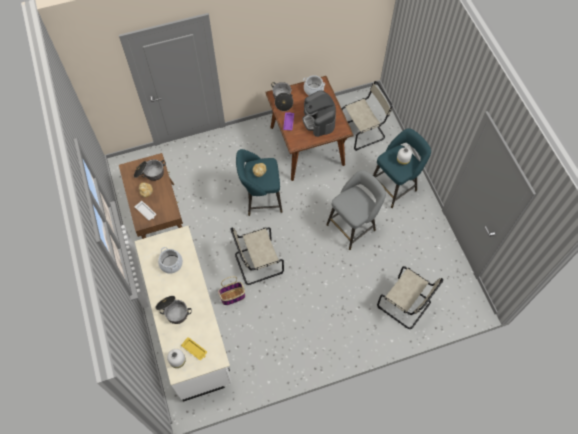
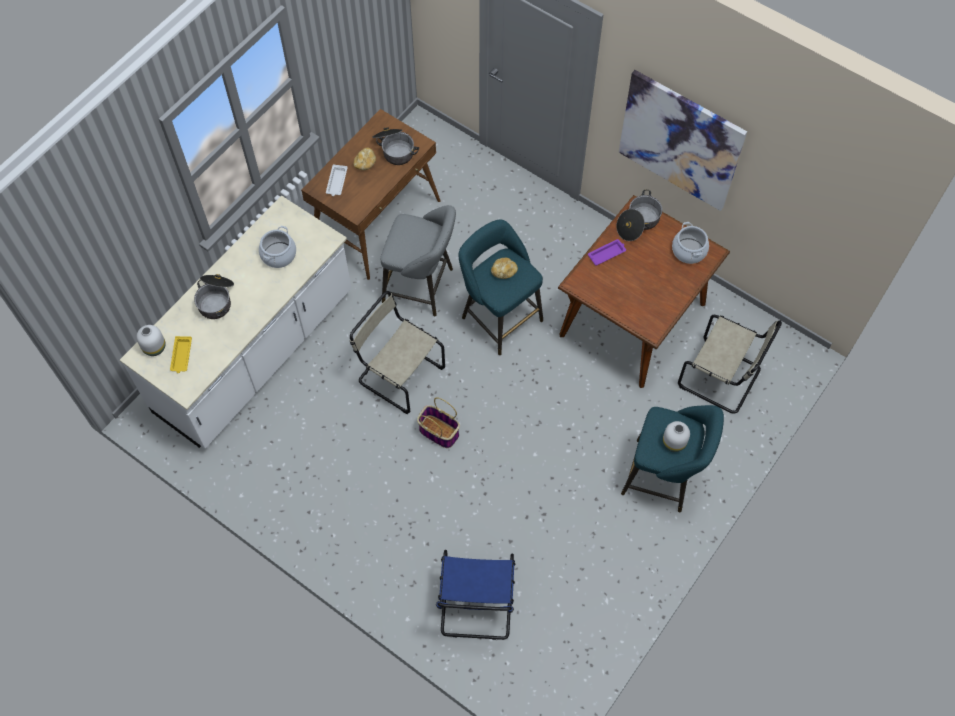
camera: 55 degrees right, 0 degrees up
(232, 296) = (329, 375): basket -> basket (438, 432)
(274, 45) = (680, 140): none -> picture
(319, 121) = (642, 289): coffee machine -> none
(353, 226) = (549, 459): grey stool -> grey stool (422, 287)
(405, 305) = (476, 606): beige chair -> blue chair

